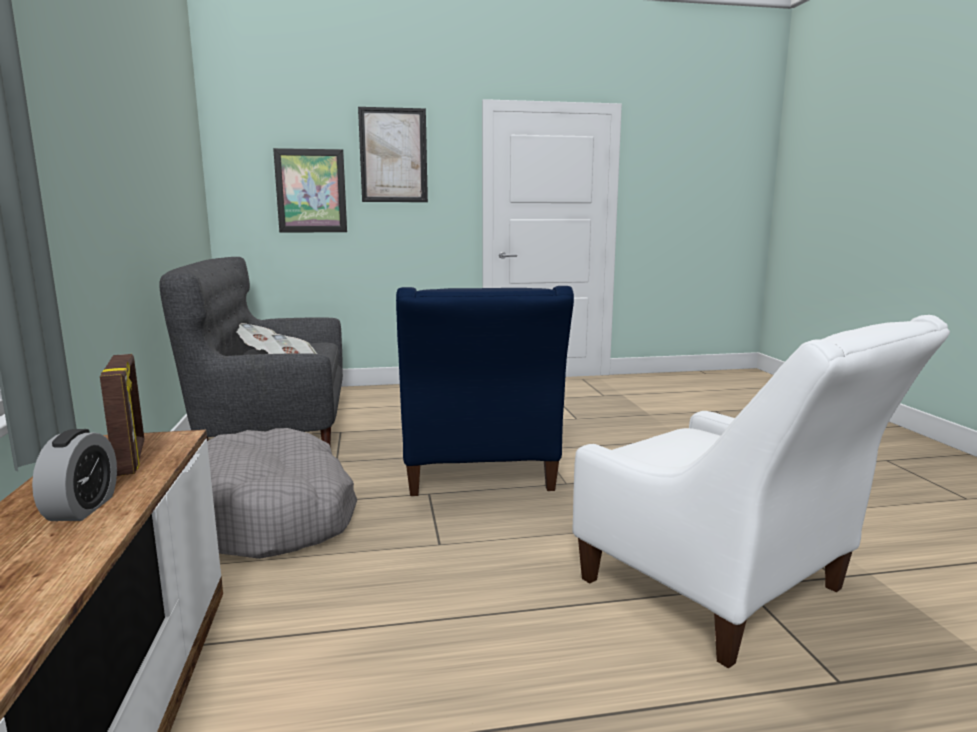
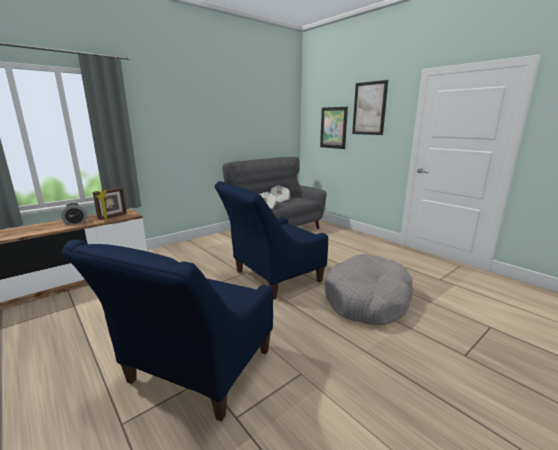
camera: 60 degrees right, 5 degrees up
(272, 515) = (202, 256): grey dog bed -> grey dog bed (367, 300)
(727, 593) = (195, 373): white armchair -> blue armchair

